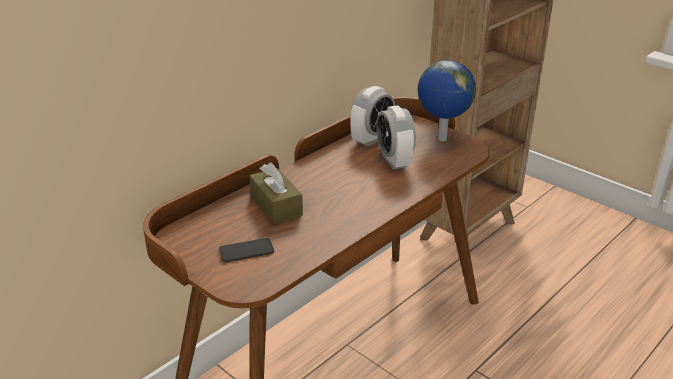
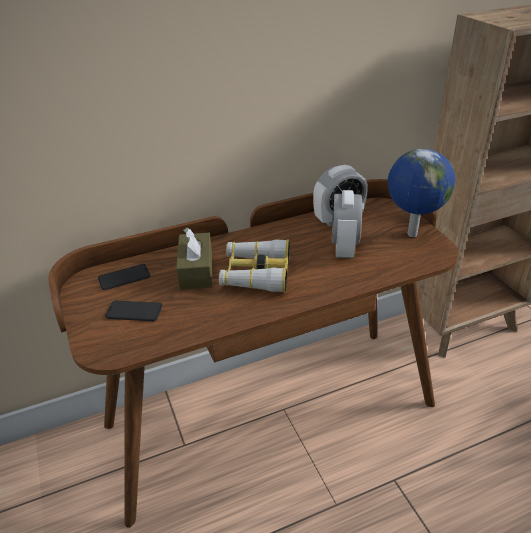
camera: 25 degrees right, 5 degrees up
(210, 226) = (124, 277): none -> phone
(333, 196) = (256, 273): none -> binoculars

